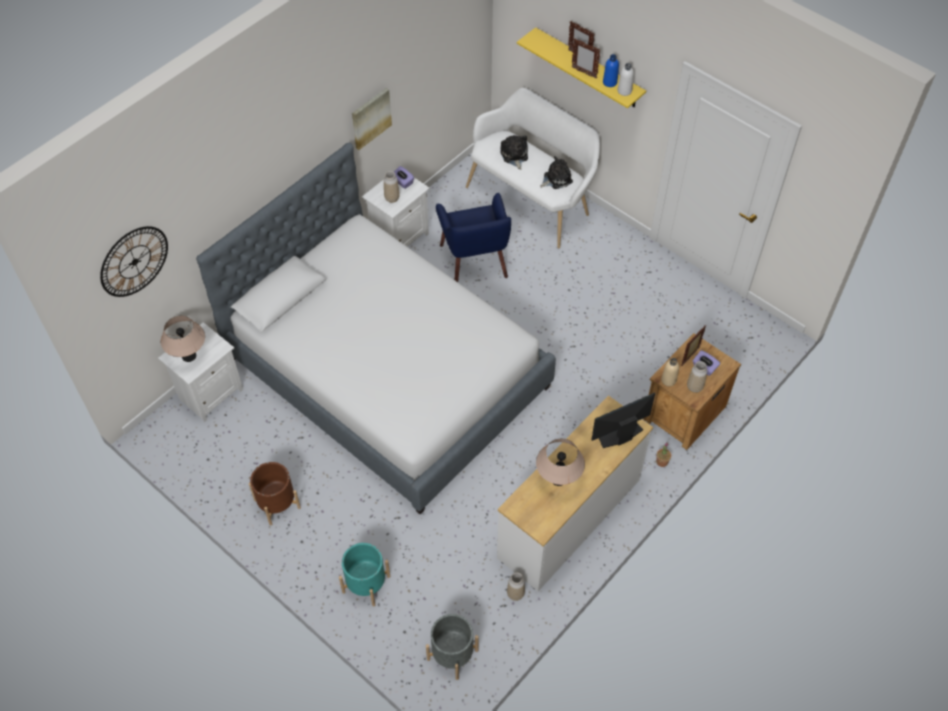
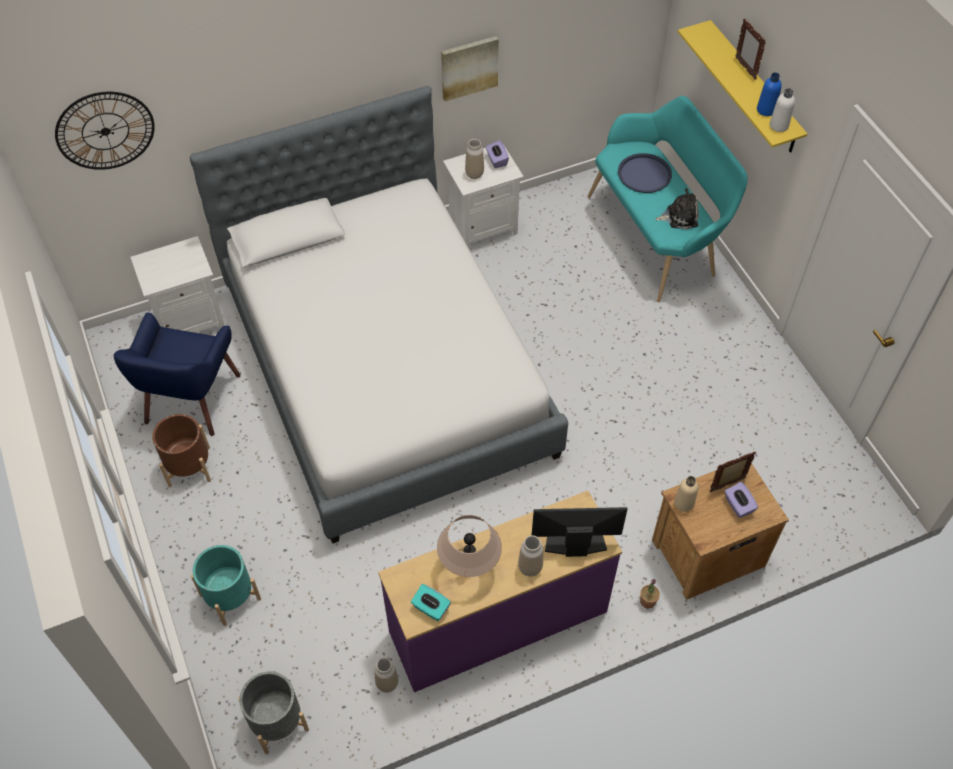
camera: 25 degrees right, 0 degrees up
(189, 356) = (161, 267): beige table lamp -> none
(474, 261) = (552, 282): blue armchair -> blue armchair (191, 399)
(514, 156) = (644, 174): plush toy -> blue tray
(532, 199) = (657, 236): white bench -> turquoise bench
(548, 517) = (431, 608): none -> turquoise tissue box
(569, 519) = (498, 623): white dresser -> purple dresser
(584, 73) = (739, 89): picture frame -> none
(694, 387) = (712, 524): vase -> vase (530, 567)

